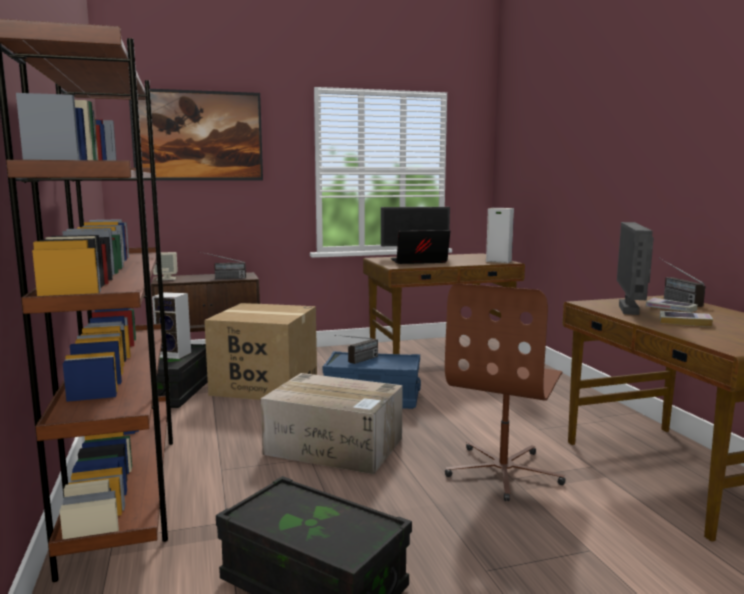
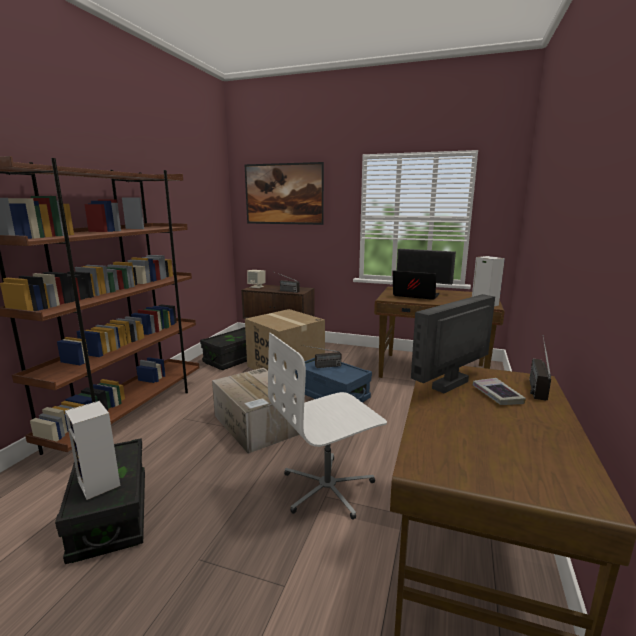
camera: 35 degrees right, 5 degrees up
(175, 354) = (237, 336): speaker -> speaker (100, 484)
(504, 472) = (328, 488): brown office chair -> white office chair
(684, 322) = (464, 415): book -> none

